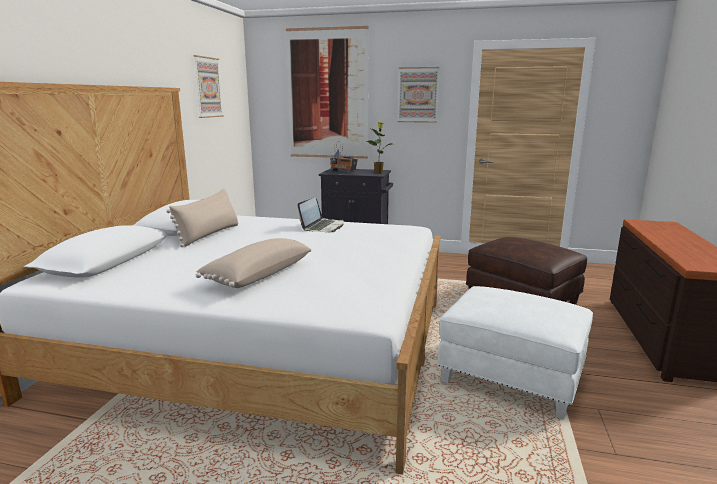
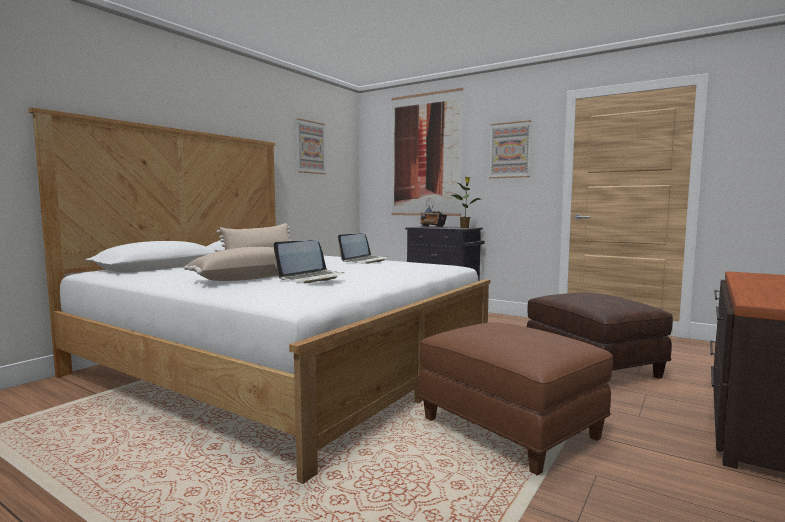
camera: 20 degrees right, 10 degrees down
(330, 270) = (311, 278): none -> laptop
(509, 378) = (507, 428): white ottoman -> brown ottoman

